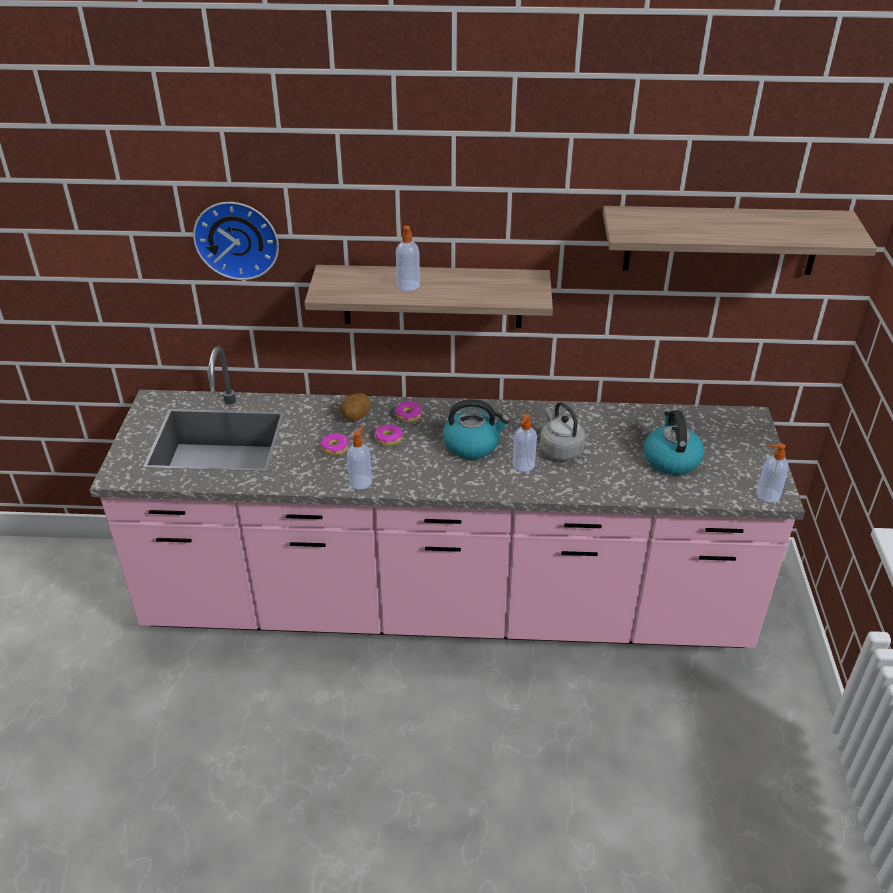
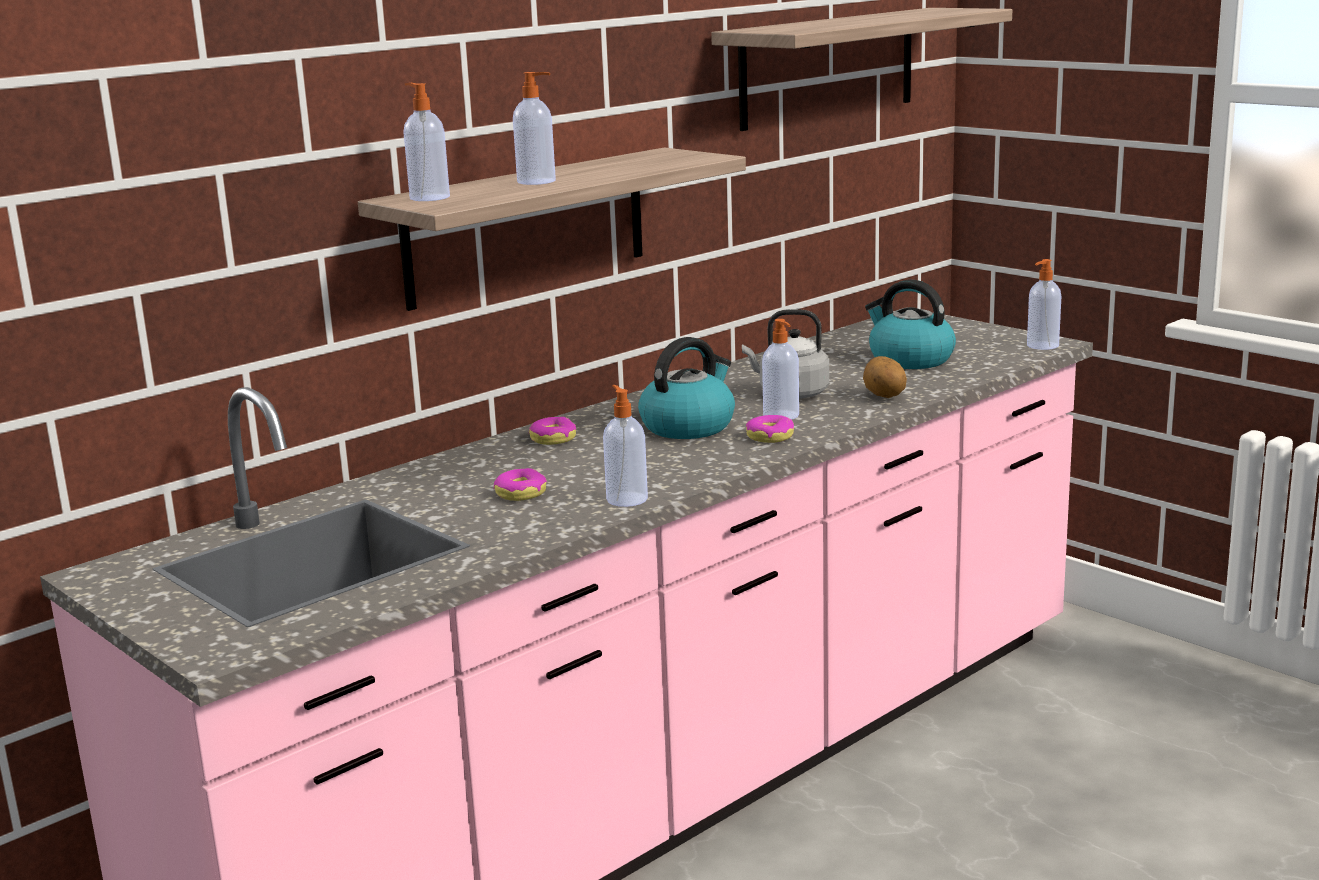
camera: 45 degrees left, 20 degrees down
(237, 238) = (225, 171): wall clock -> none
(339, 279) = (428, 197): none -> soap dispenser
(356, 416) = (483, 464): potato -> potato (884, 396)
(388, 439) = (574, 461): donut -> donut (770, 436)

